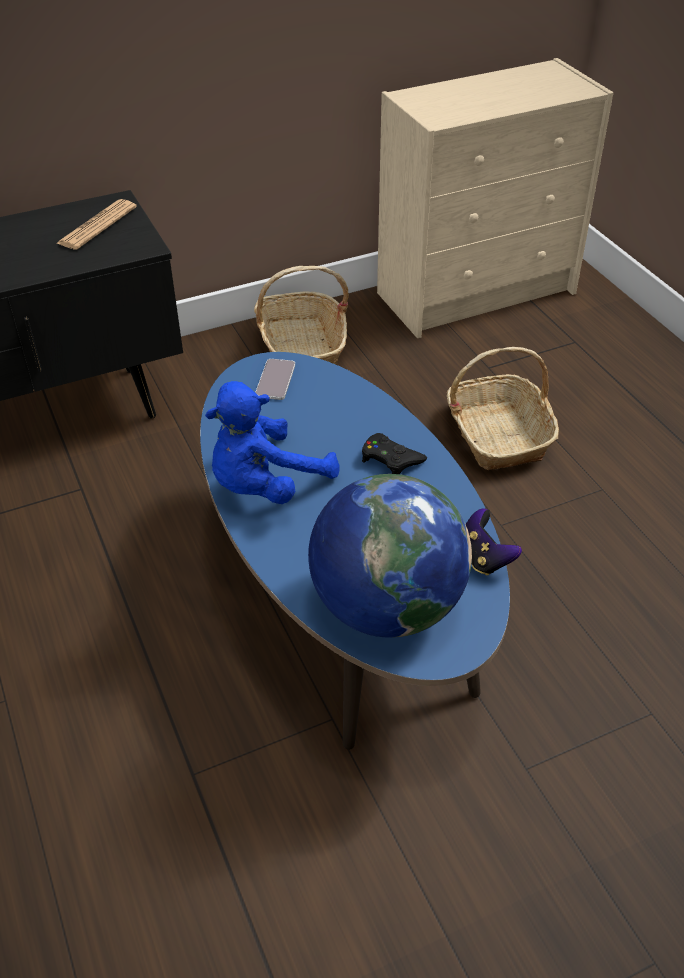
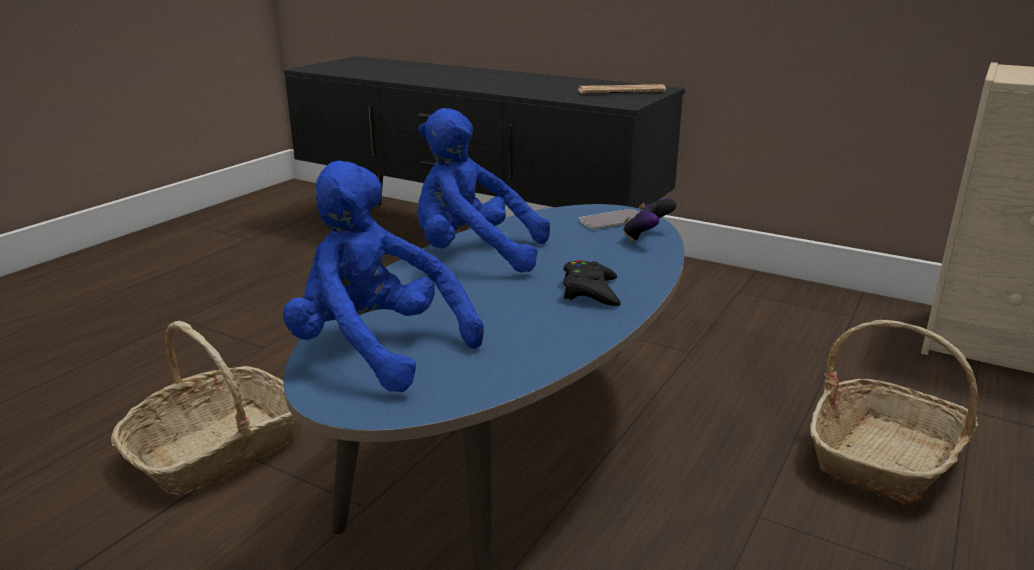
camera: 55 degrees right, 20 degrees down
(301, 345) = (792, 305): basket -> basket (217, 449)
(387, 606) = (376, 349): globe -> blue plush toy
(483, 558) = (511, 379): game controller -> game controller (646, 238)

